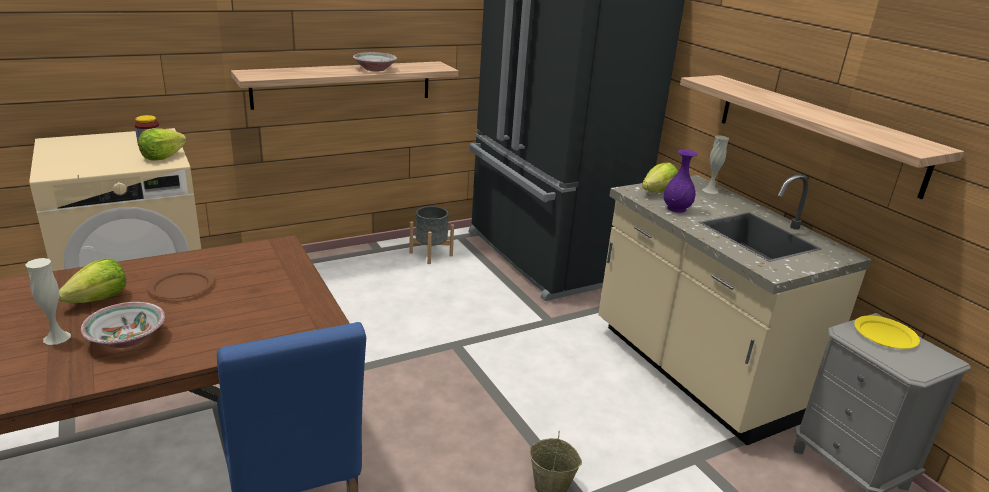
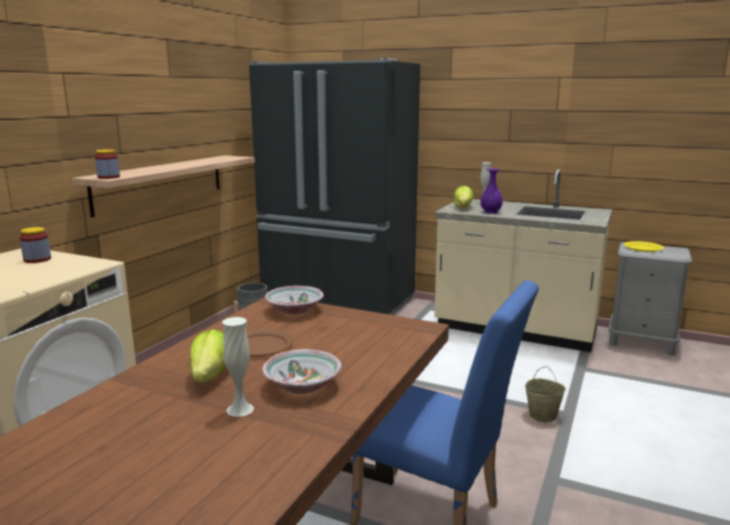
camera: 35 degrees left, 10 degrees down
(162, 157) = (78, 263): lettuce -> none
(252, 76) = (108, 177): none -> jar
(374, 69) = (193, 163): bowl -> bowl (294, 310)
(815, 131) = (549, 143): shelf -> none

